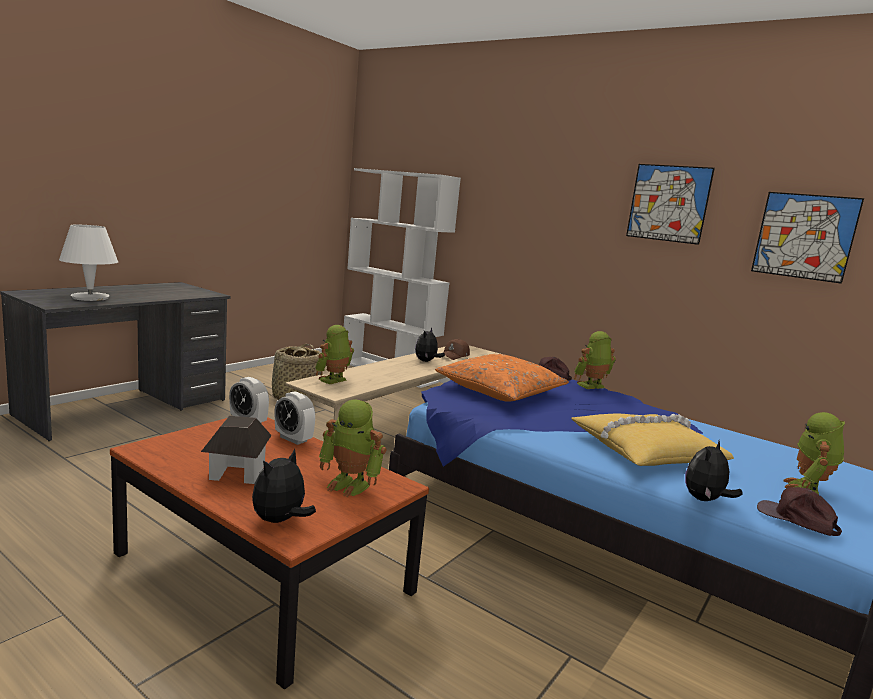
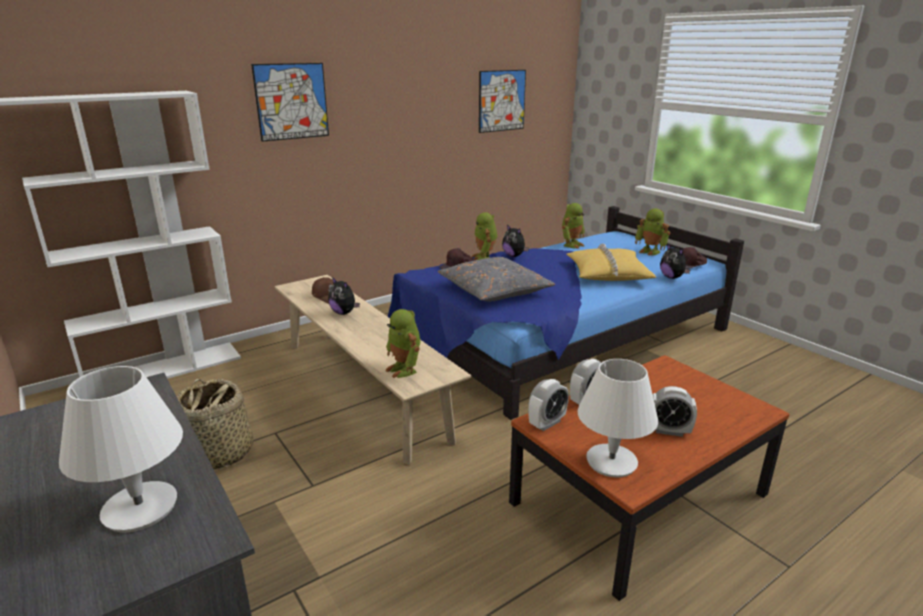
camera: 70 degrees left, 10 degrees up
(182, 443) = (610, 462): none -> white table lamp
(237, 473) = (668, 431): toy house -> alarm clock
(280, 521) = (742, 414): plush toy -> plush toy (514, 256)
(350, 484) = (672, 382): toy robot -> toy robot (571, 245)
(500, 391) = (494, 290): orange pillow -> grey pillow
(668, 203) = (418, 89): picture -> picture (291, 101)

